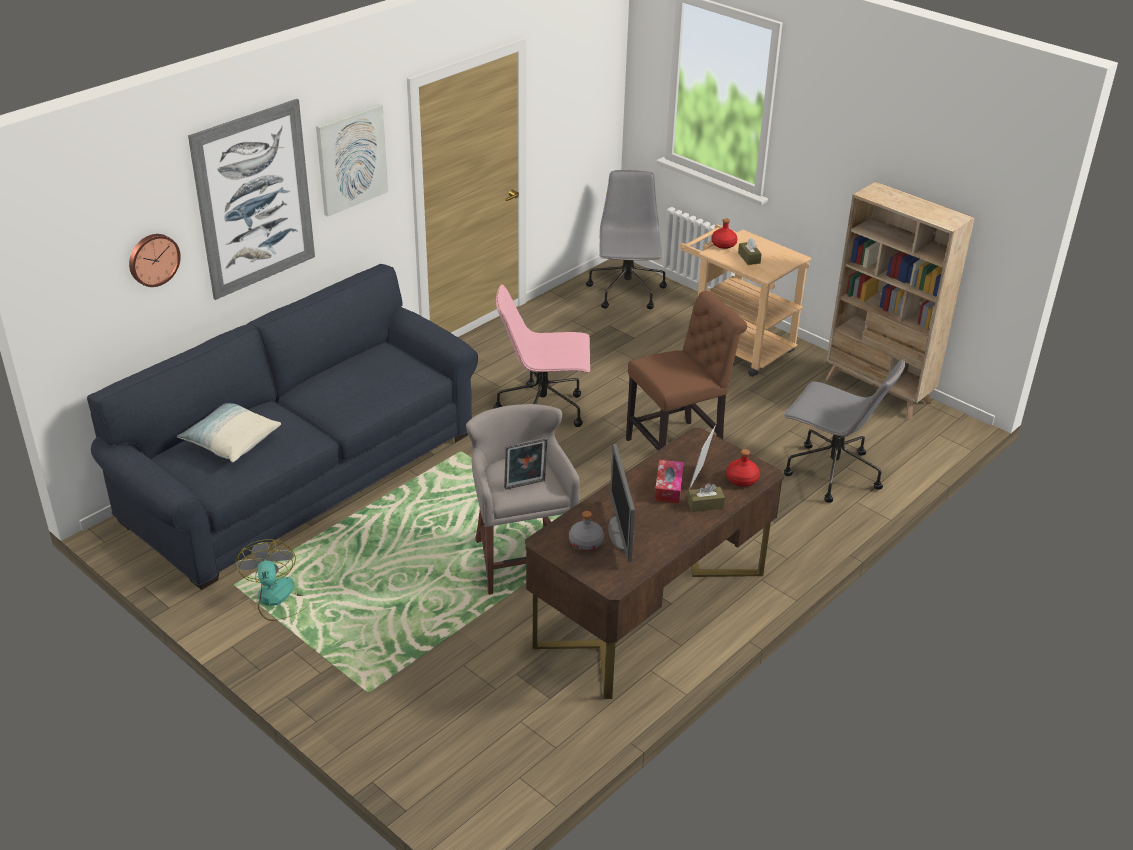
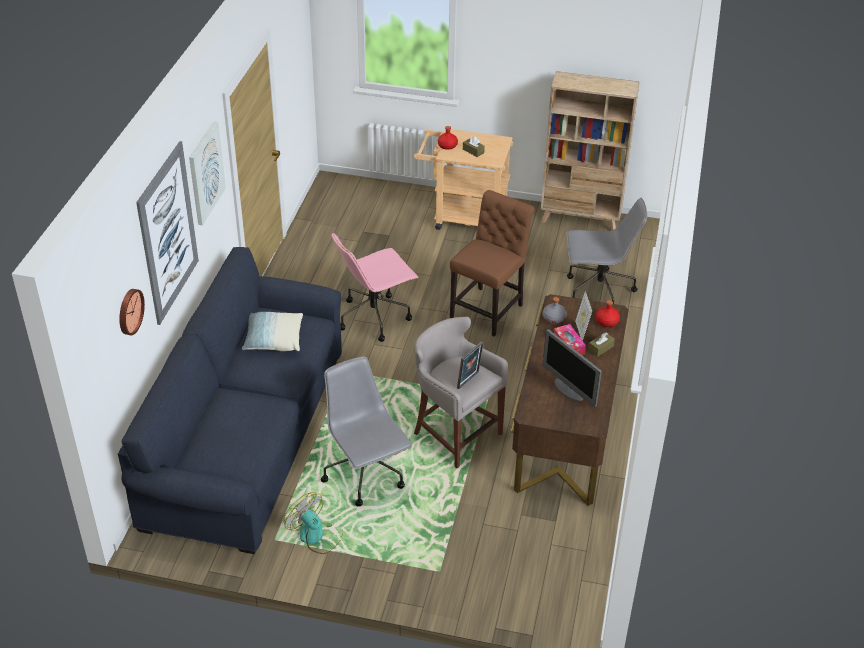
camera: 30 degrees left, 5 degrees up
(231, 442) = (226, 432): pillow -> pillow (274, 339)
(586, 542) = (553, 405): grey bottle -> grey bottle (554, 318)
(627, 293) = (353, 200): grey office chair -> grey office chair (366, 475)

